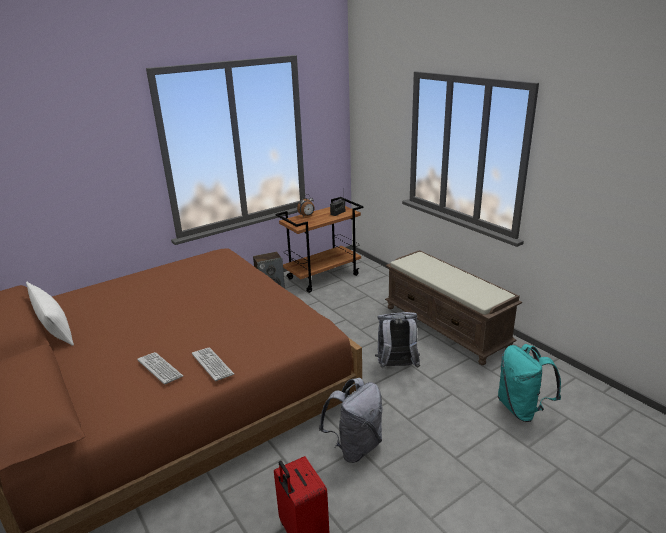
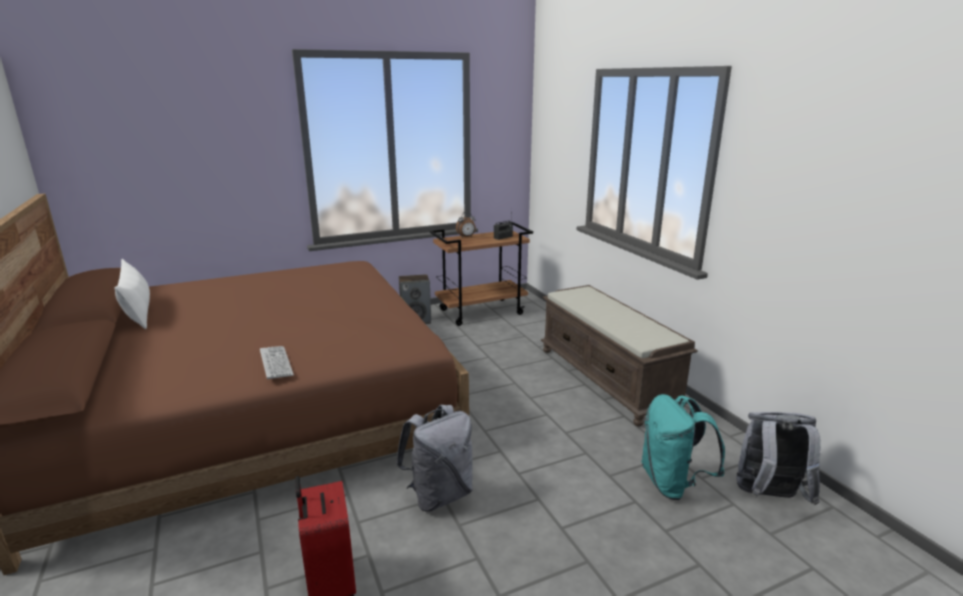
camera: 10 degrees right, 5 degrees down
(160, 368) = (217, 360): keyboard -> none
(396, 367) = (528, 414): grey backpack -> grey backpack (768, 497)

